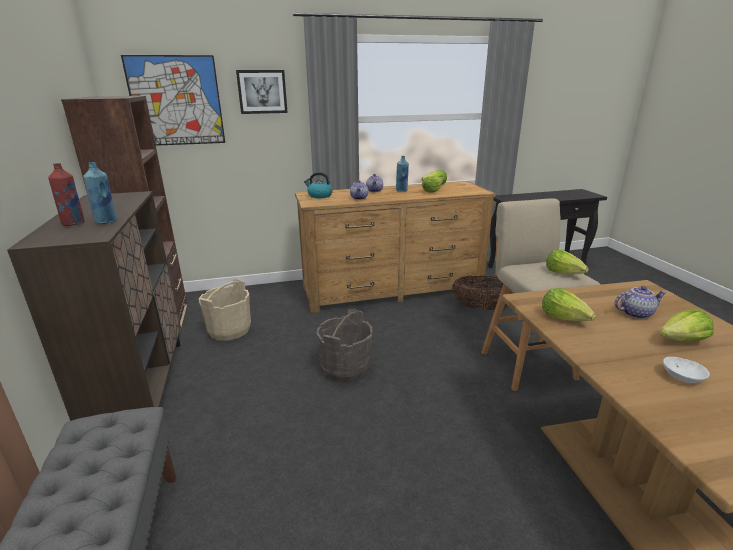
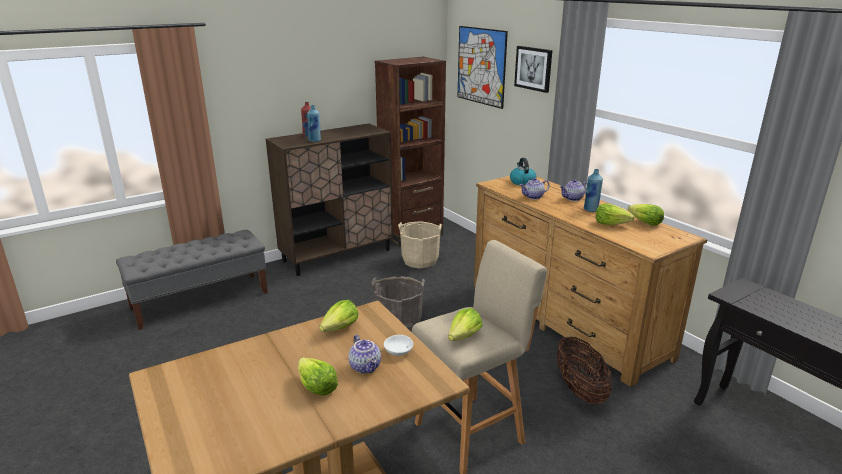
camera: 70 degrees right, 0 degrees up
(681, 377) = (254, 376): white bowl -> white bowl (397, 351)

